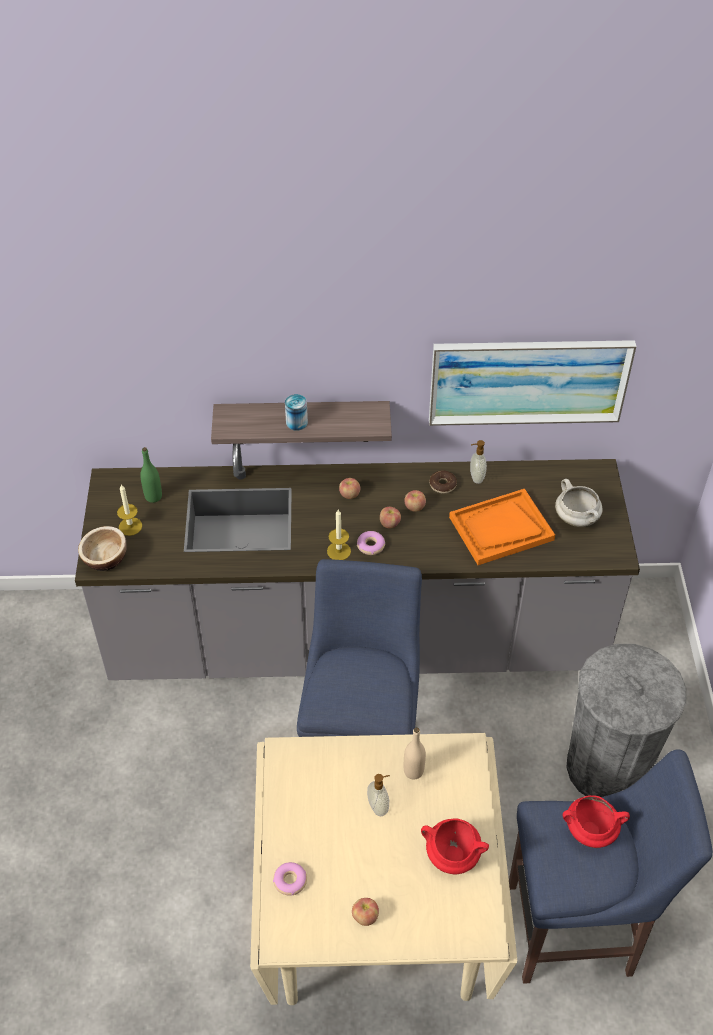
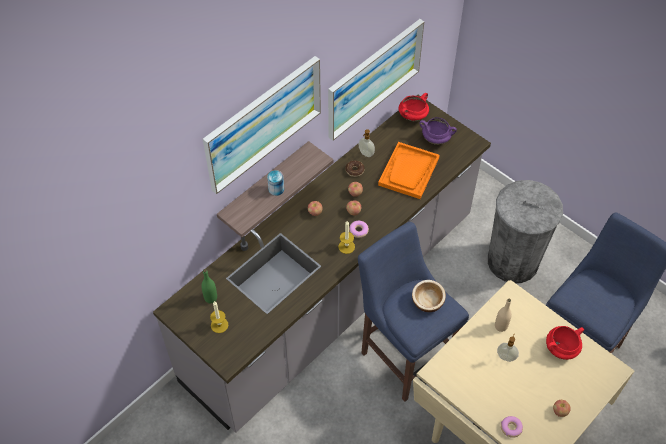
camera: 45 degrees left, 5 degrees up
(105, 558) = (228, 354): bowl -> bowl (427, 302)
(306, 323) = (263, 123): none -> picture
(577, 519) = (436, 139): white cooking pot -> purple cooking pot
(591, 830) = (592, 286): red cooking pot -> red cooking pot (413, 116)

